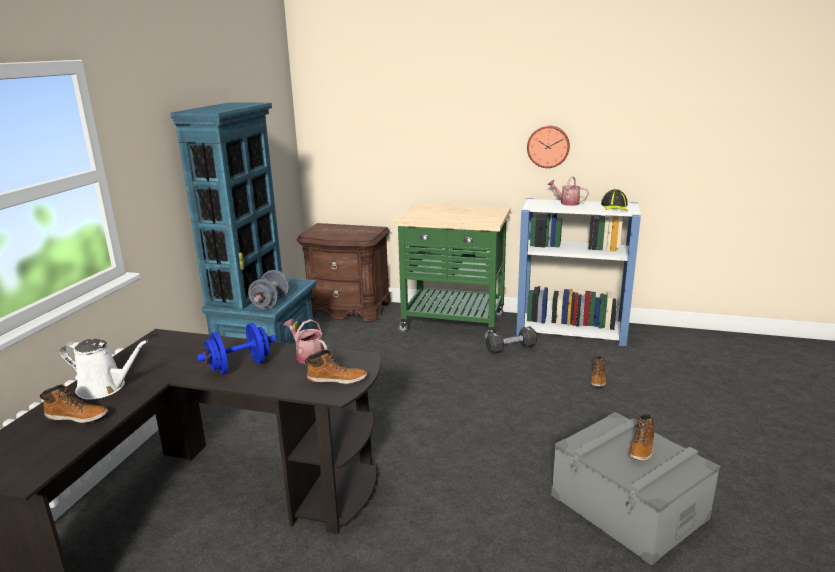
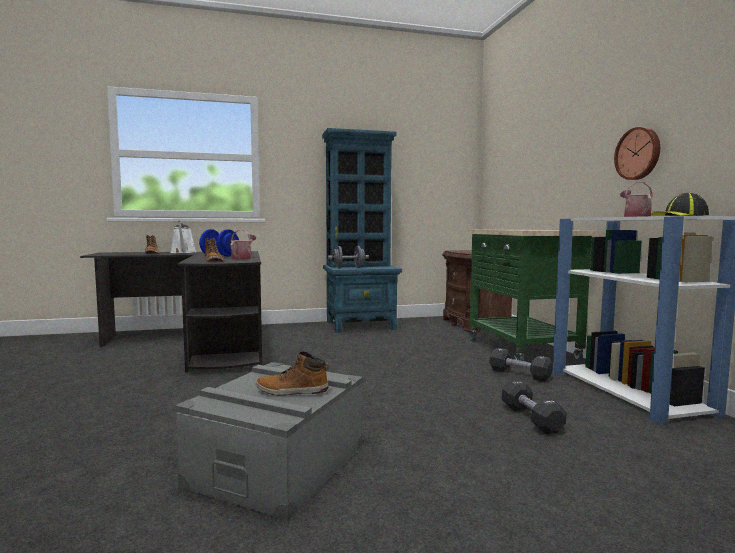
camera: 60 degrees right, 15 degrees down
(598, 379) = (531, 418): boot -> black dumbbell

